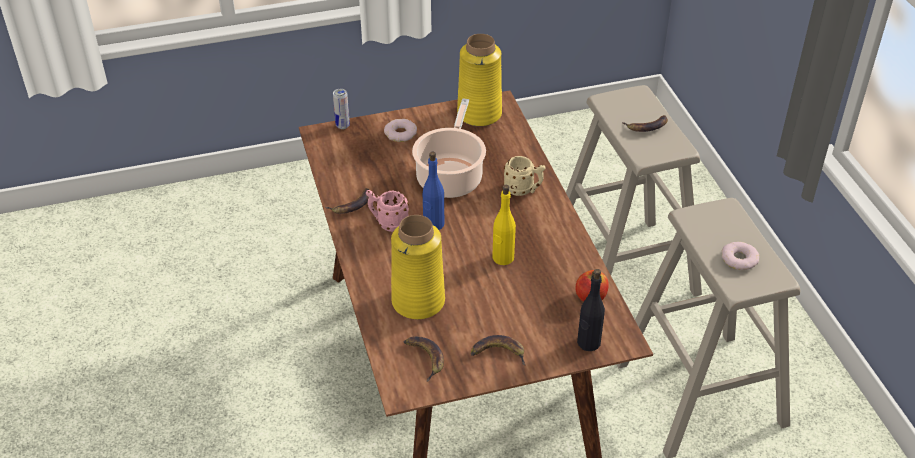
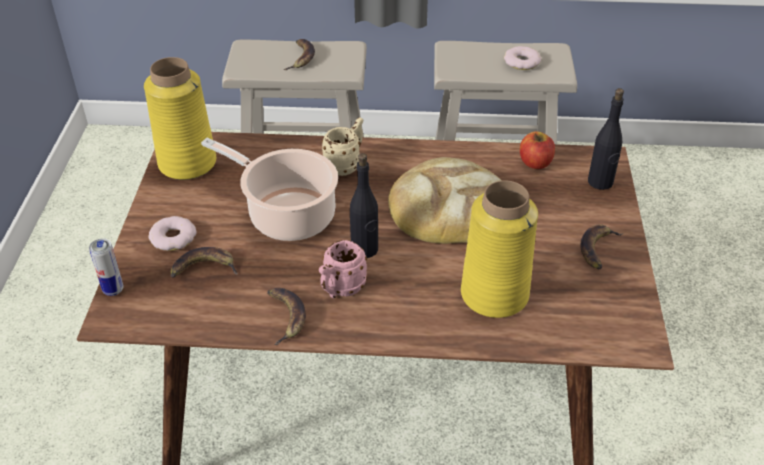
camera: 70 degrees left, 0 degrees up
(424, 358) = (590, 311): banana -> banana (203, 268)
(433, 224) = (365, 249): blue bottle -> black bottle
(503, 258) = (450, 208): yellow bottle -> bread

